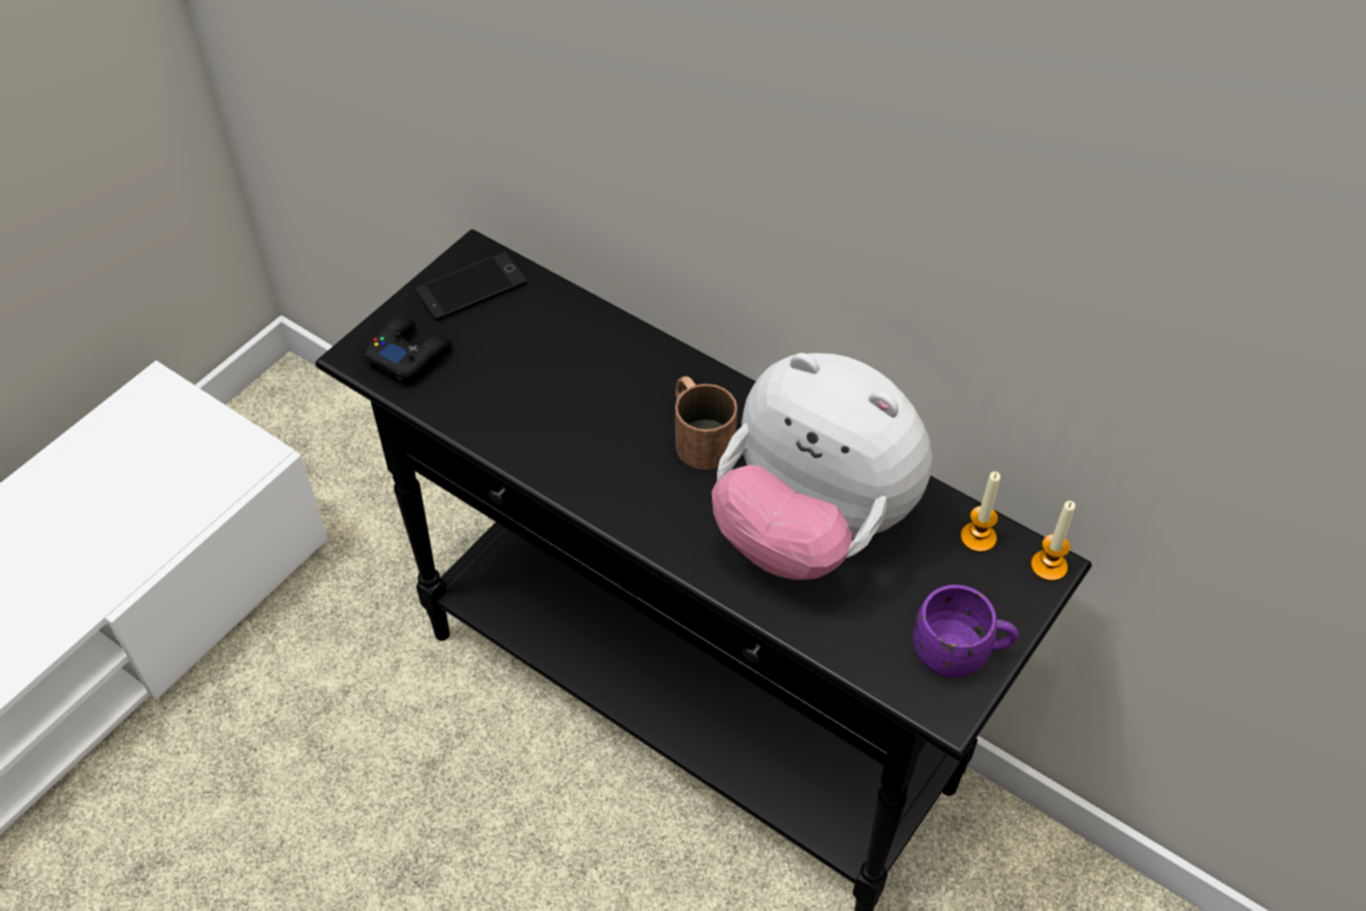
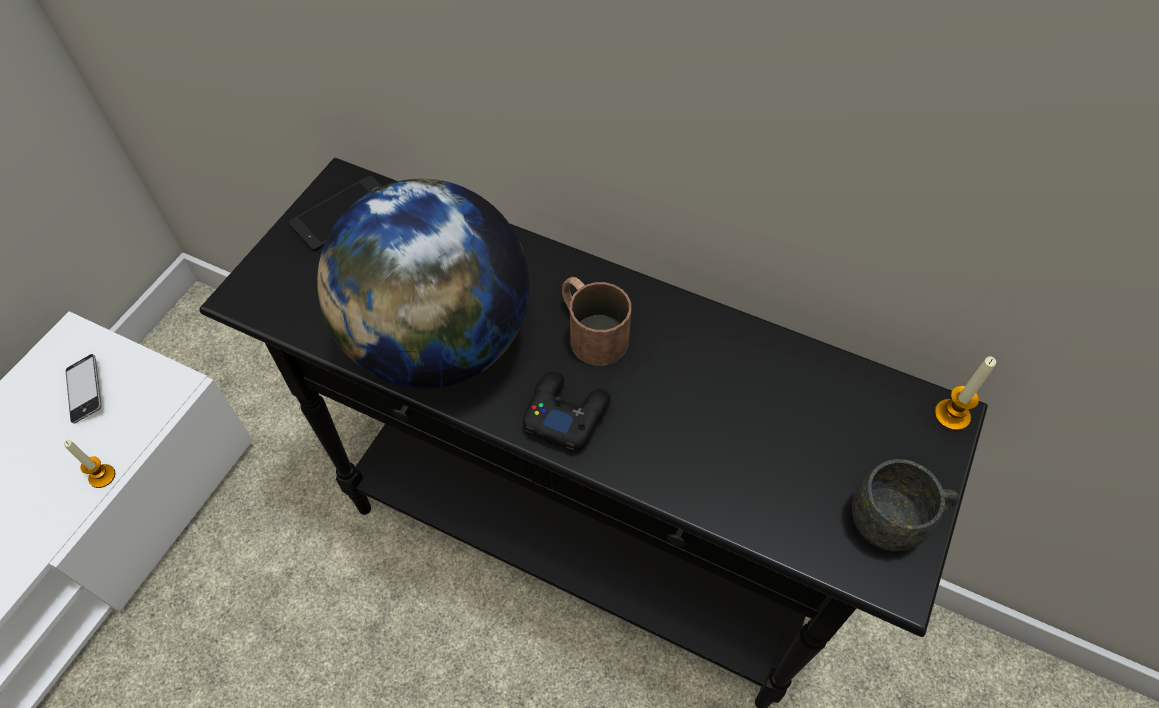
camera: 10 degrees left, 5 degrees up
(164, 448) = (86, 391): none -> phone
(408, 354) = (291, 289): black game controller -> black game controller (565, 414)
(544, 426) = (439, 343): none -> globe
(812, 527) = (720, 410): plush toy -> none
(960, 654) = (895, 521): purple mug -> grey mug
(978, 538) = (878, 396): candle -> candle (102, 476)

